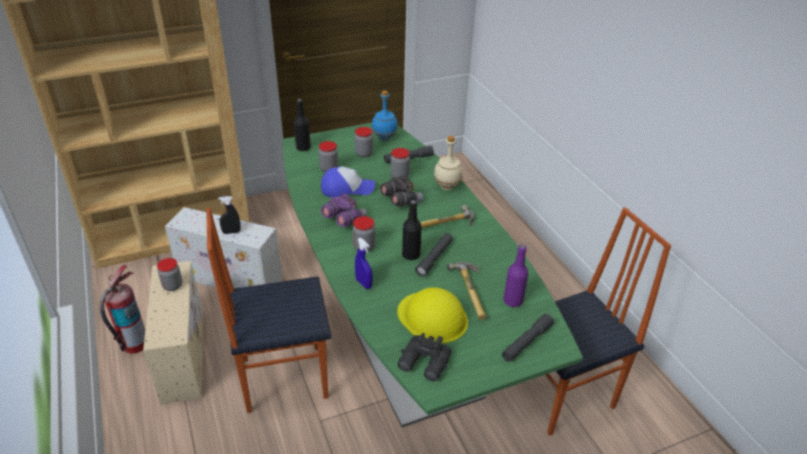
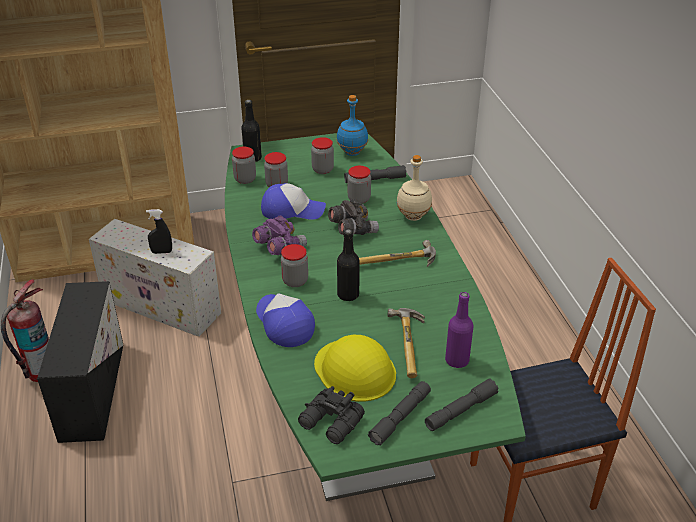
camera: 10 degrees right, 0 degrees up
(172, 285) = (83, 308): jar -> jar (245, 179)
(183, 354) = (92, 388): beige storage box -> black storage box
(283, 377) = (200, 427): chair -> none
(363, 283) = (284, 323): blue spray bottle -> cap
(434, 258) = (375, 301): grey flashlight -> grey flashlight (400, 417)

